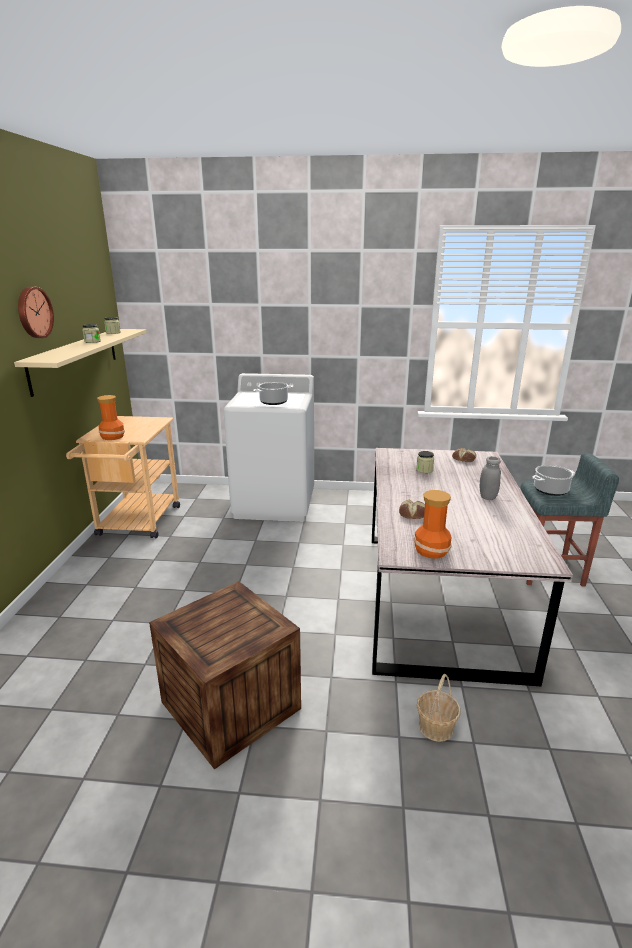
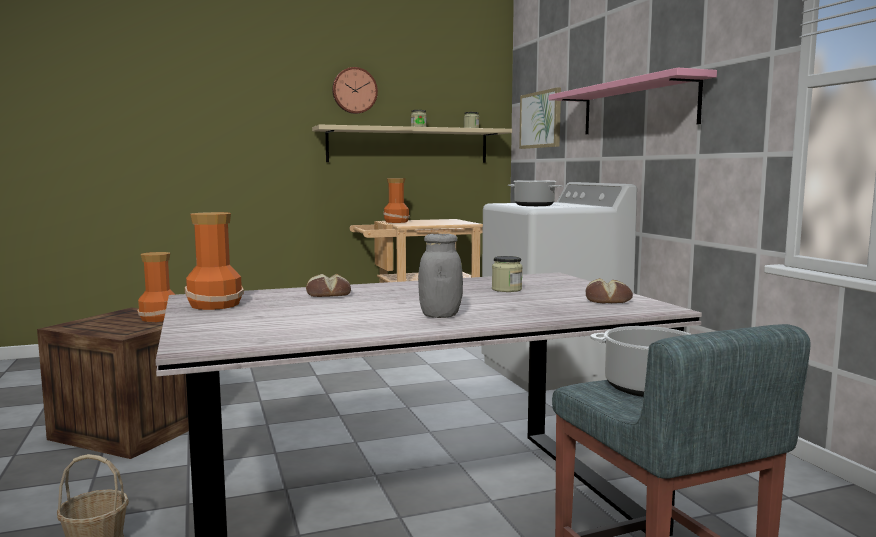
camera: 65 degrees right, 15 degrees down
(175, 321) = (541, 120): none -> picture
(226, 606) = (160, 318): none -> vase
(303, 324) = (637, 107): none -> pink shelf

